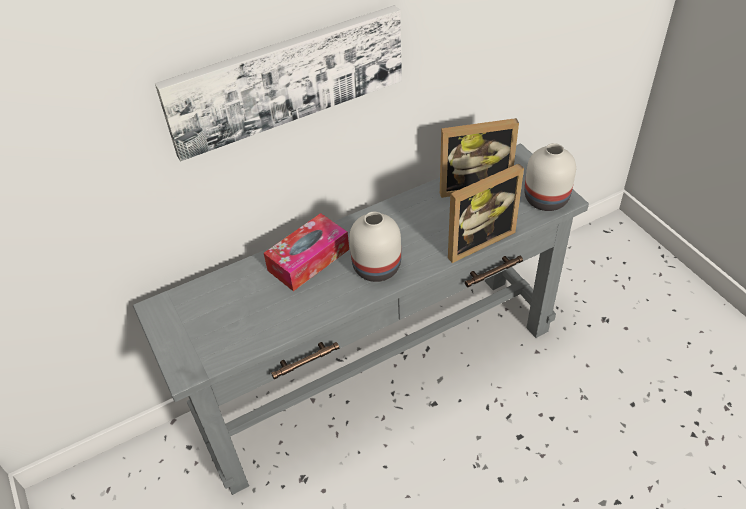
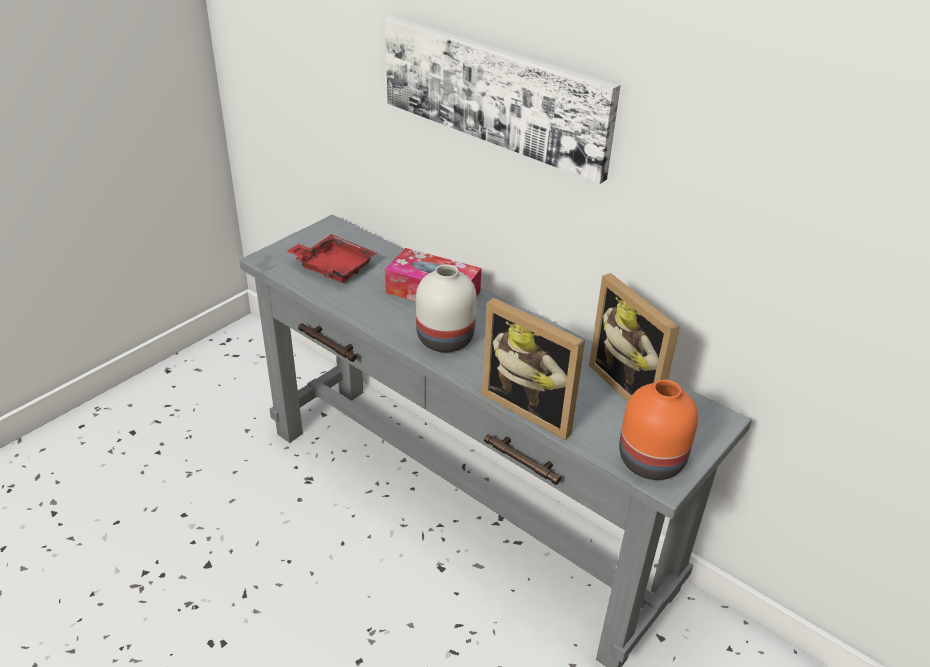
camera: 65 degrees right, 10 degrees down
(231, 320) = (333, 267): none -> red tray
(547, 199) = (652, 462): white vase -> orange vase

